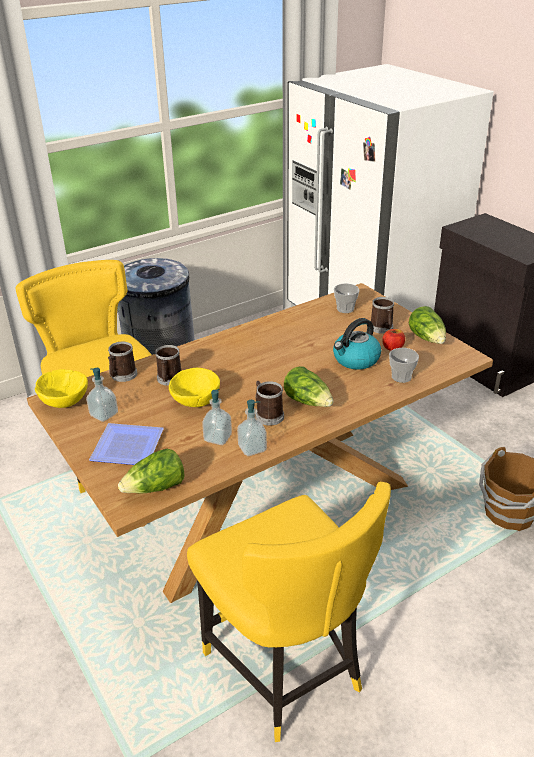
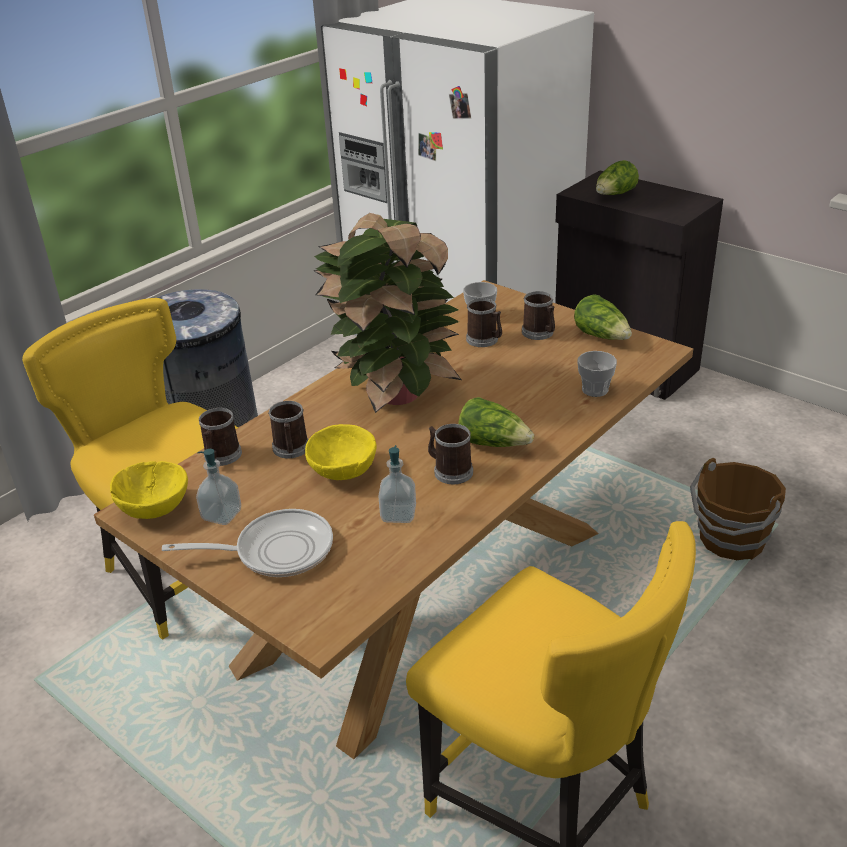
camera: 15 degrees left, 0 degrees up
(126, 445) = (276, 551): plate -> frying pan
(155, 488) = (347, 599): lettuce -> lettuce (615, 195)
(252, 448) = (451, 518): soap dispenser -> none
(256, 353) = (393, 393): none -> potted plant
(340, 327) = (485, 340): none -> mug
(355, 360) = (527, 378): kettle -> none
(392, 348) = (565, 355): apple -> none

